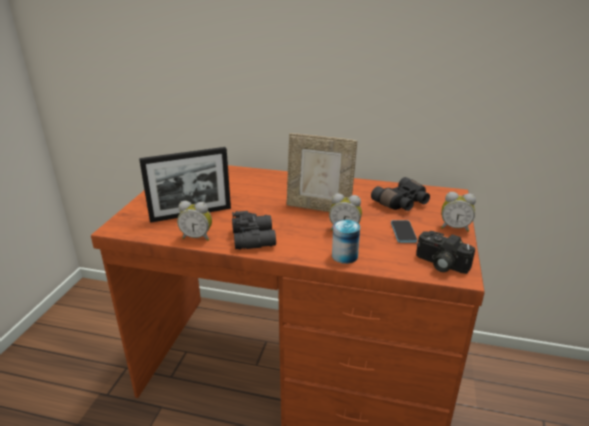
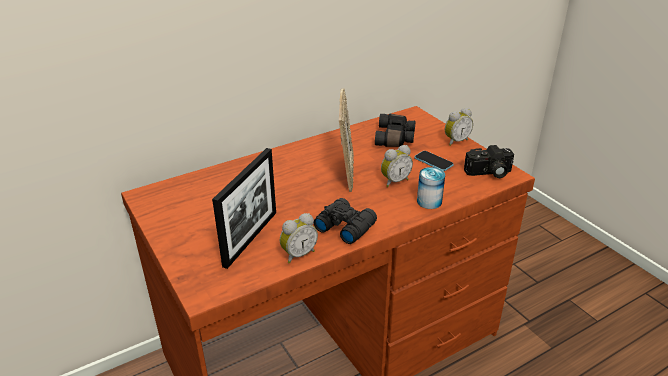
camera: 45 degrees left, 5 degrees up
(319, 208) = (346, 173): picture frame -> picture frame turned 60 degrees counterclockwise

